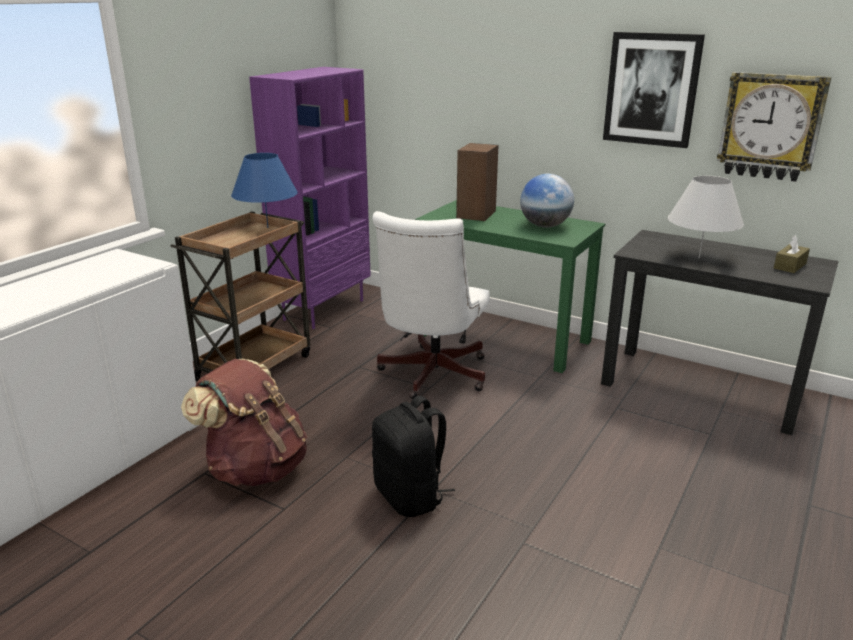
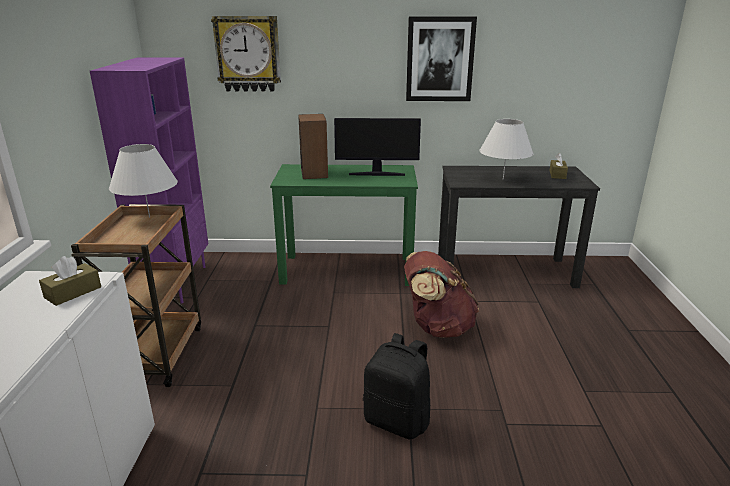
camera: 30 degrees left, 0 degrees up
(126, 271) = (73, 292): none -> brown tissue box
(255, 468) = (246, 448): brown backpack -> brown backpack (437, 327)
(267, 228) = (149, 217): blue table lamp -> white table lamp
(430, 376) = (321, 316): white office chair -> none
(545, 226) = (376, 174): globe -> monitor
(770, 126) = (525, 80): wall clock -> wall clock (248, 54)

